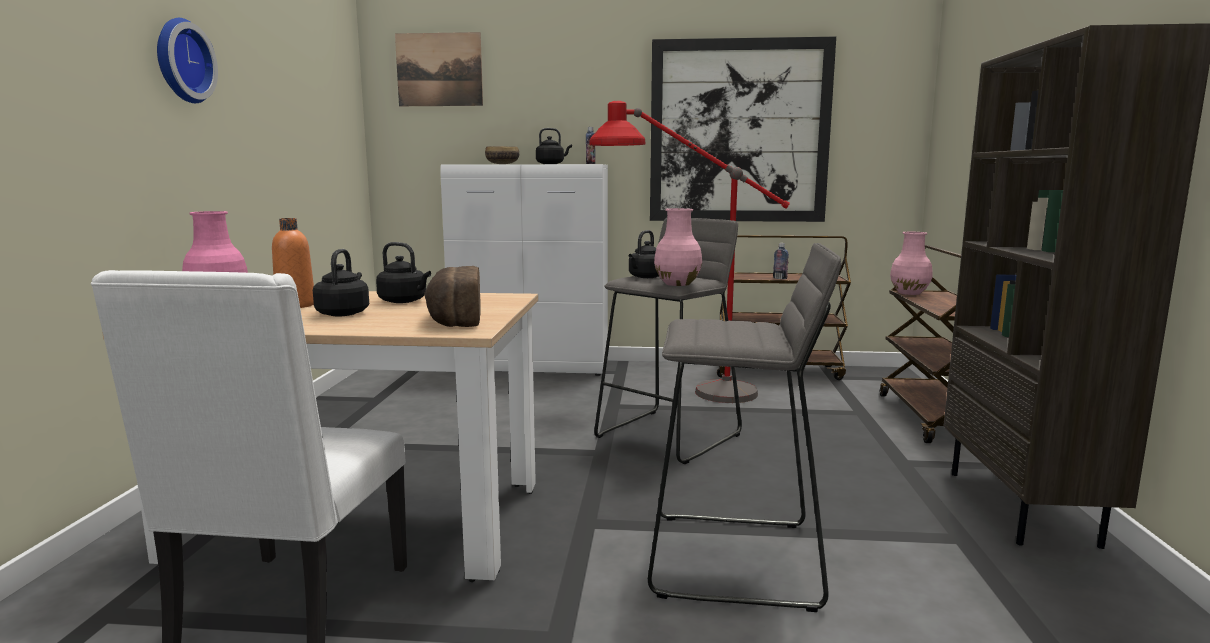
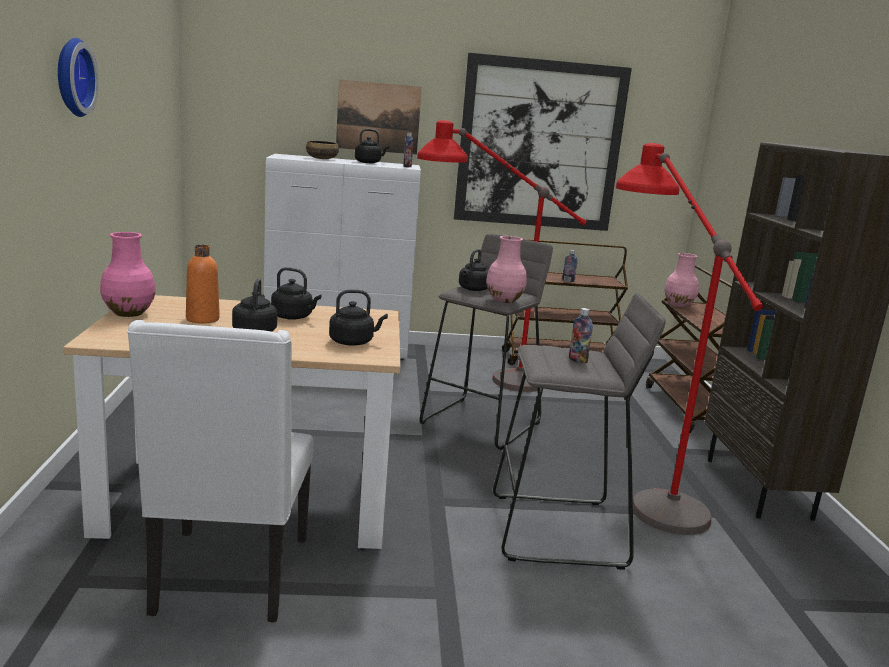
camera: 10 degrees left, 5 degrees up
(439, 70) = (260, 59): picture -> picture (378, 117)
(453, 319) = (353, 342): bread -> black kettle
(737, 330) = (577, 360): none -> bottle
(858, 505) = (641, 486): none -> red floor lamp

